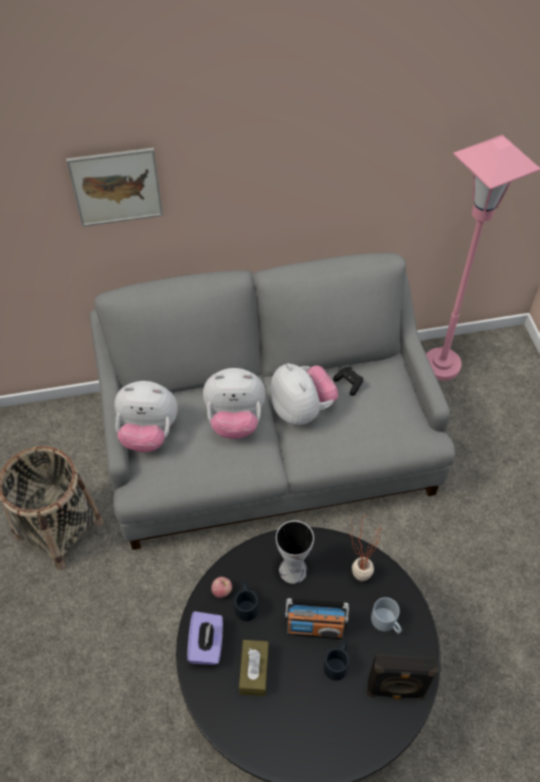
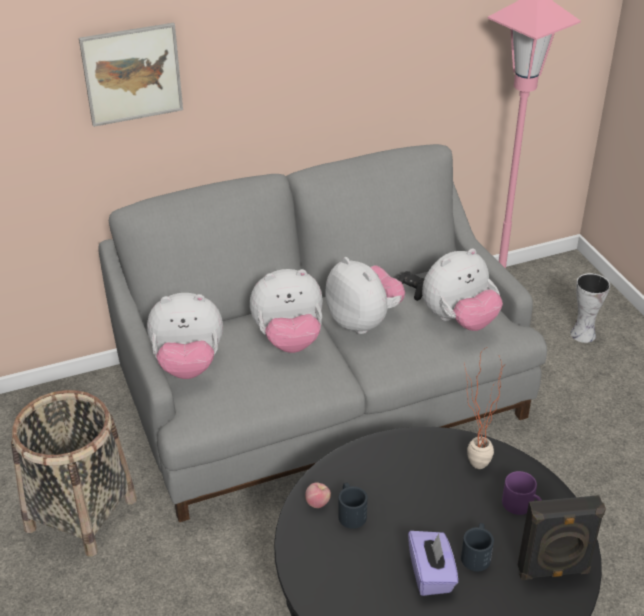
camera: 10 degrees left, 15 degrees down
(206, 645) = (313, 559): purple tissue box -> purple tissue box (431, 574)
(254, 671) = (378, 576): brown tissue box -> none
(292, 569) = (395, 470): vase -> vase (582, 333)
(315, 628) = (439, 524): radio -> none
(383, 422) = (459, 320): none -> plush toy
(387, 622) = (522, 505): grey mug -> purple mug

